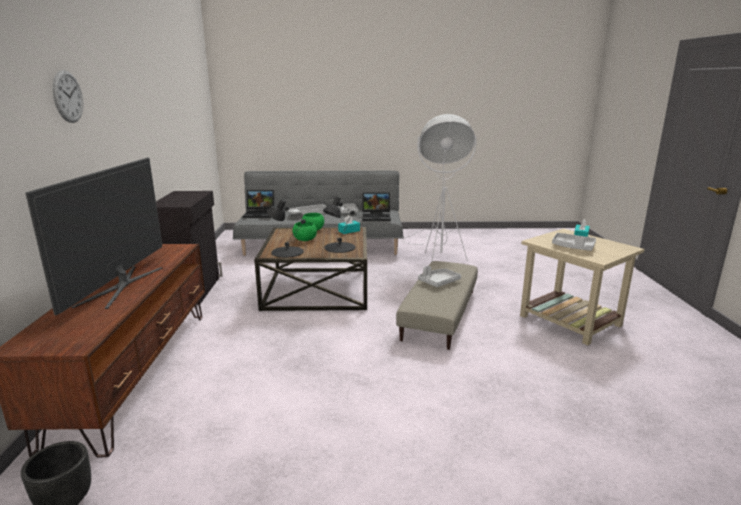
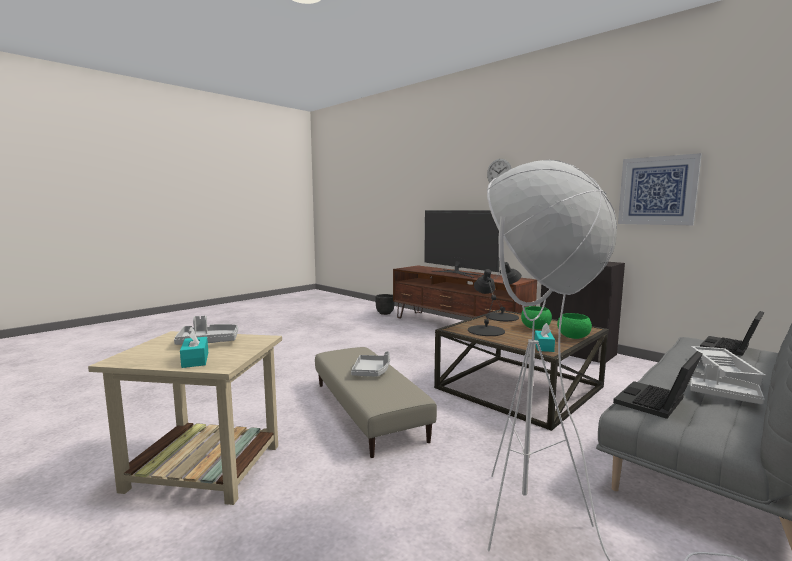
camera: 135 degrees right, 10 degrees down
(167, 118) = (657, 191): none -> picture

